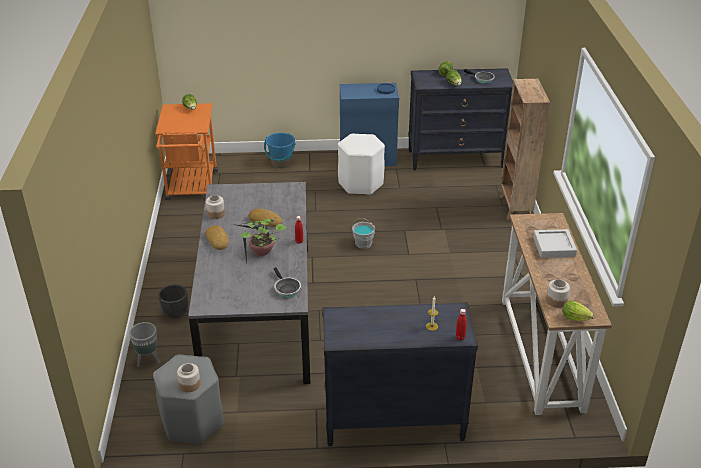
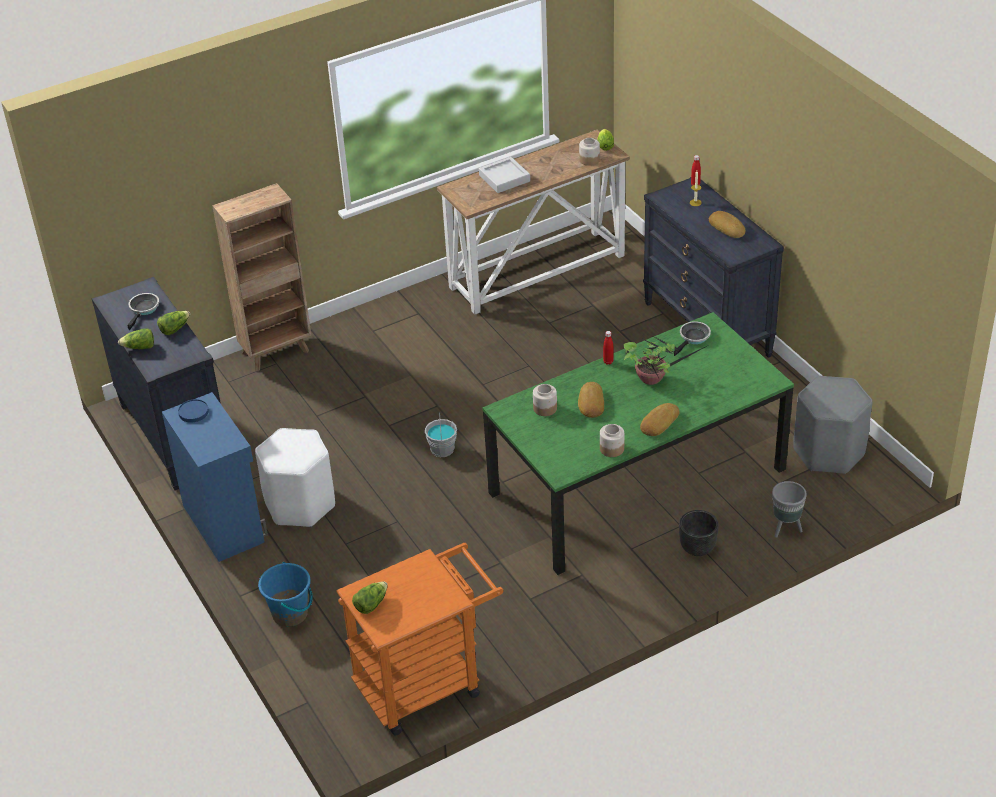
camera: 115 degrees left, 5 degrees up
(189, 384) = (843, 387): jar -> jar (545, 408)
(259, 312) = (637, 480): grey dining table -> green dining table
(379, 329) = (727, 227): none -> bread

